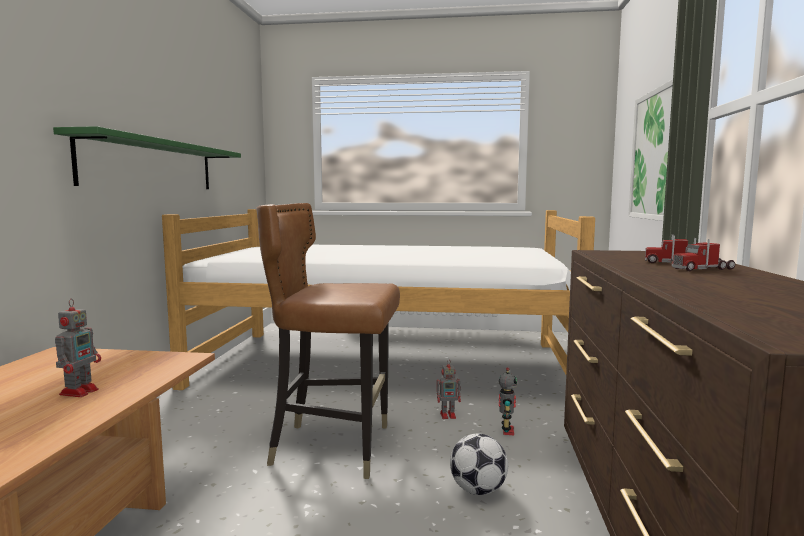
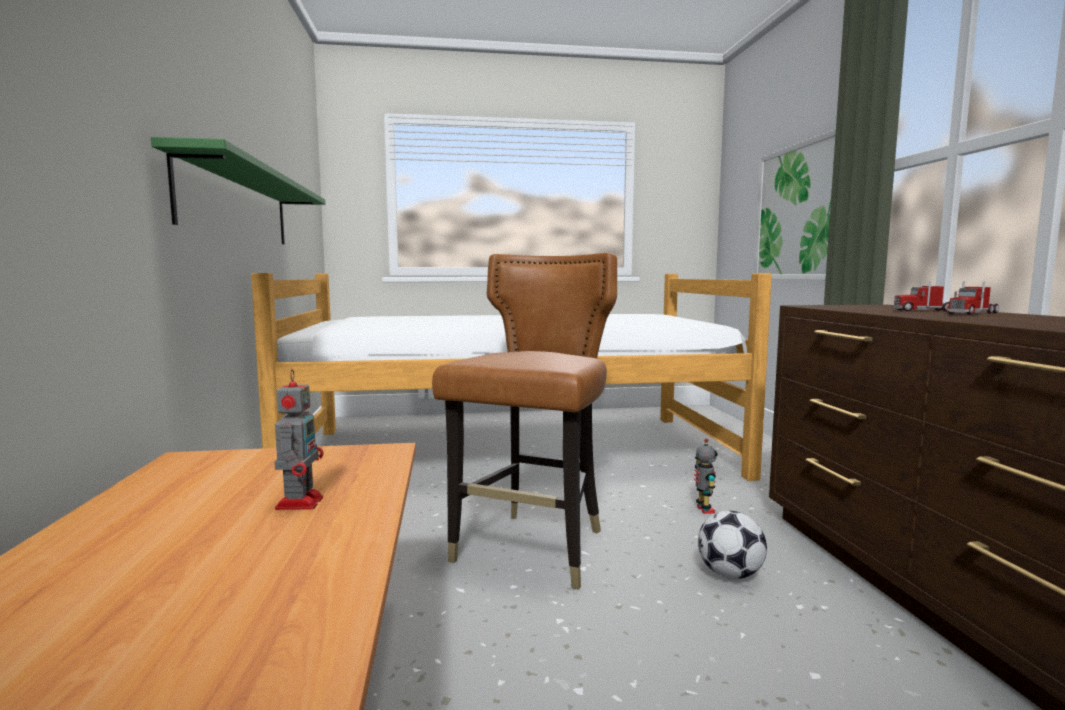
camera: 15 degrees left, 0 degrees up
(334, 447) = (533, 549): brown chair -> brown chair turned 120 degrees clockwise
(449, 415) = (630, 500): toy robot -> none

